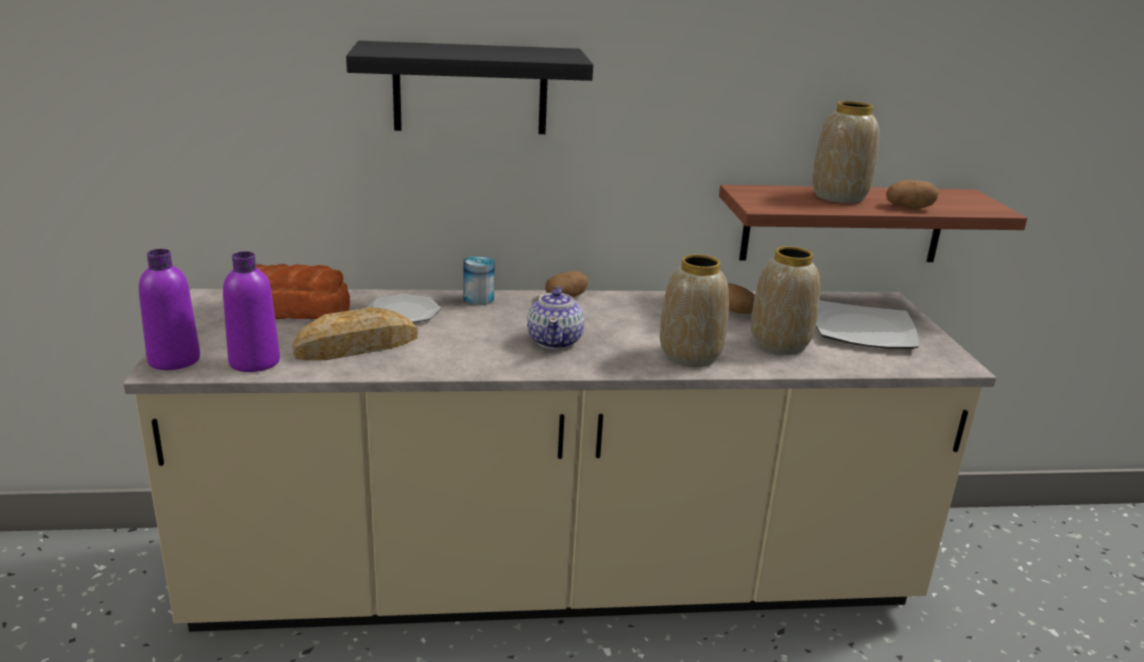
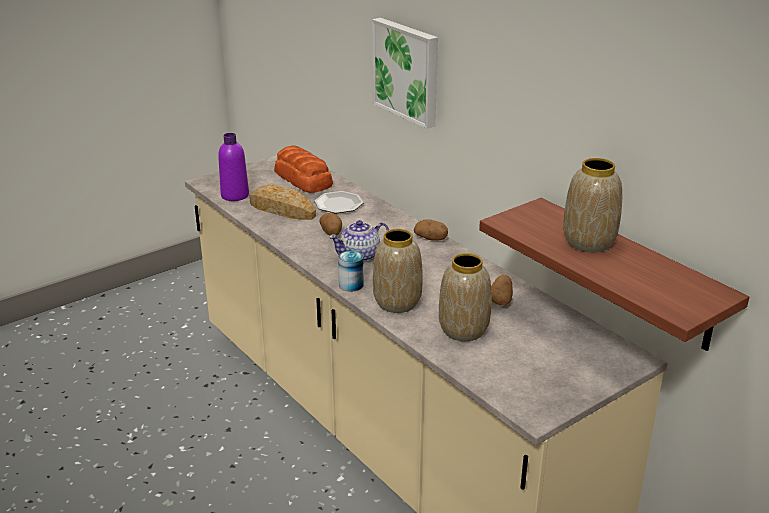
camera: 60 degrees right, 5 degrees up
(174, 360) = (216, 180): purple bottle -> none
(470, 89) = (407, 71): black shelf -> picture
(478, 299) = (388, 216): can -> can (351, 285)
(862, 330) = (544, 359): plate -> none
(909, 207) = (611, 273): potato -> potato (331, 233)

